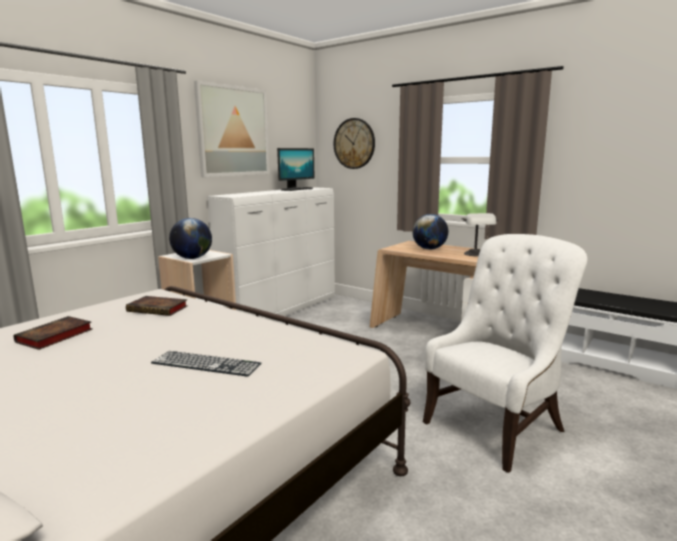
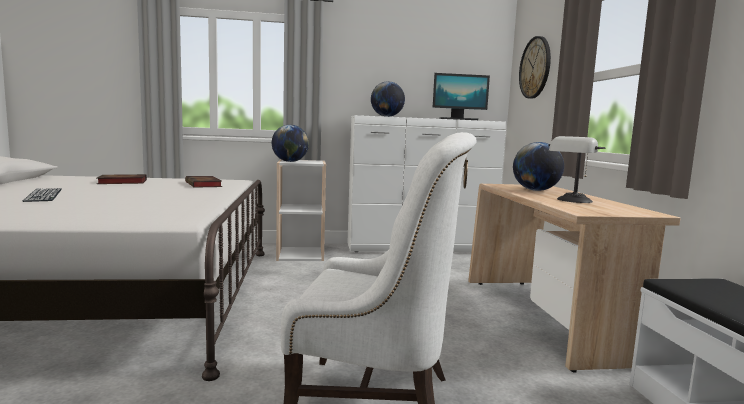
camera: 45 degrees right, 5 degrees down
(206, 363) = (107, 203): keyboard -> keyboard (44, 195)
(233, 131) = (390, 56): picture -> none
(250, 194) = (387, 116): none -> globe

